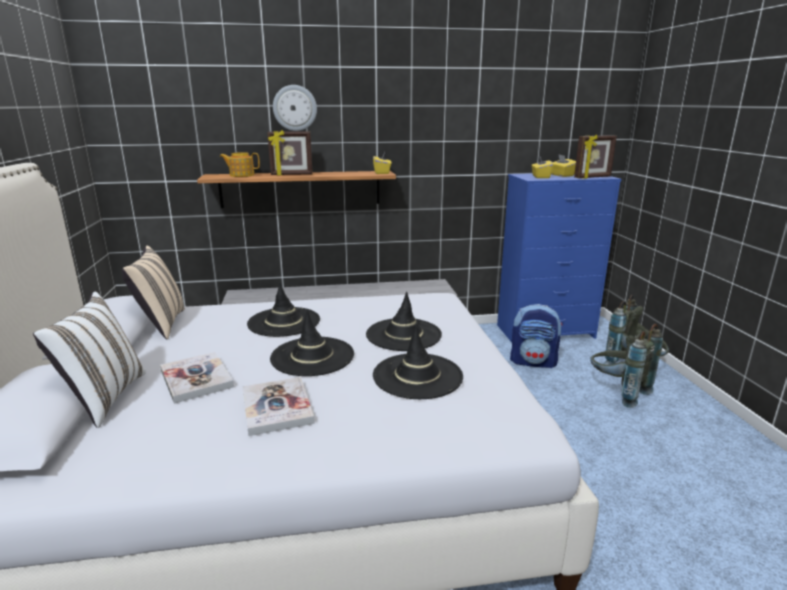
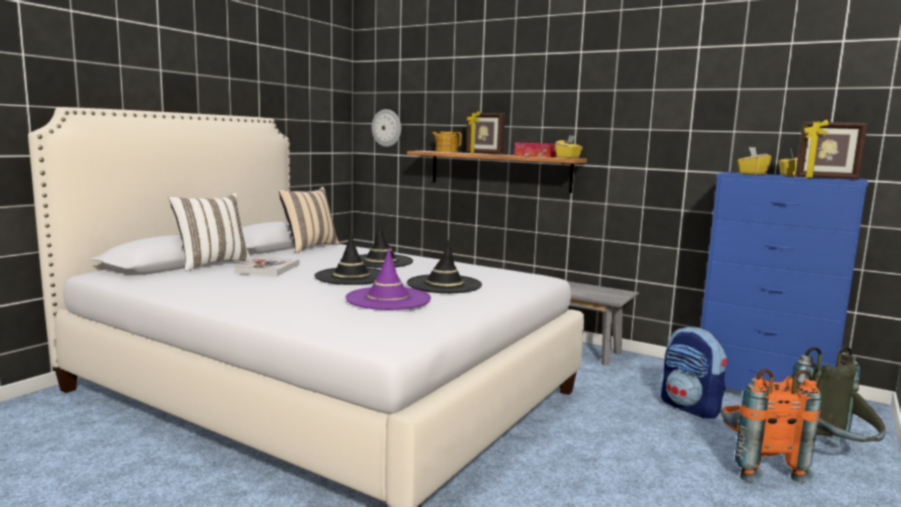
camera: 40 degrees right, 10 degrees down
(277, 407) = (274, 287): book -> none
(295, 108) = (502, 93): wall clock -> wall clock (387, 128)
(349, 173) = (535, 156): none -> tissue box
(417, 376) = (388, 299): black hat -> purple hat
(617, 392) = (756, 465): grey backpack -> orange backpack

